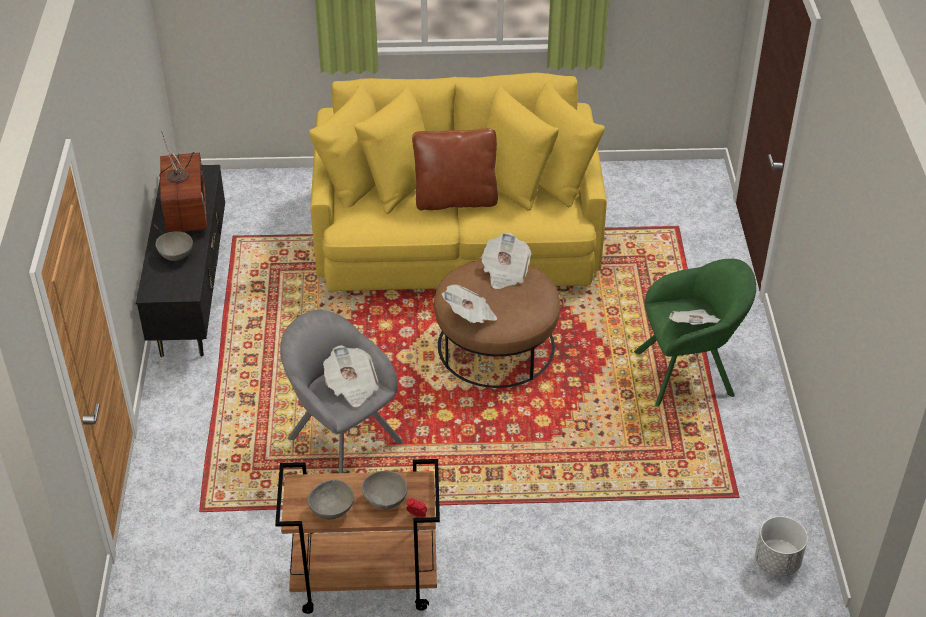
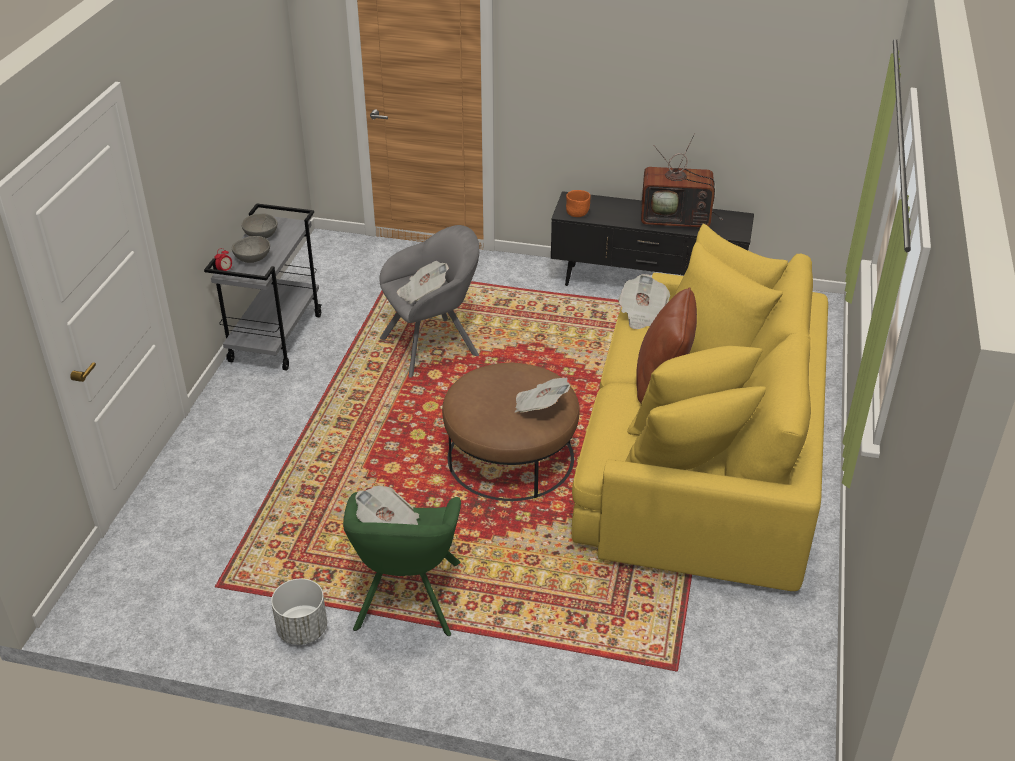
camera: 105 degrees right, 5 degrees down
(176, 255) = (616, 211): grey bowl -> none
(188, 282) = (578, 214): none -> orange bowl
(364, 582) = (275, 337): brown cart -> grey cart
(470, 315) = (483, 372): newspaper -> newspaper (642, 314)
(777, 561) = (123, 591): white planter -> white planter (303, 630)

